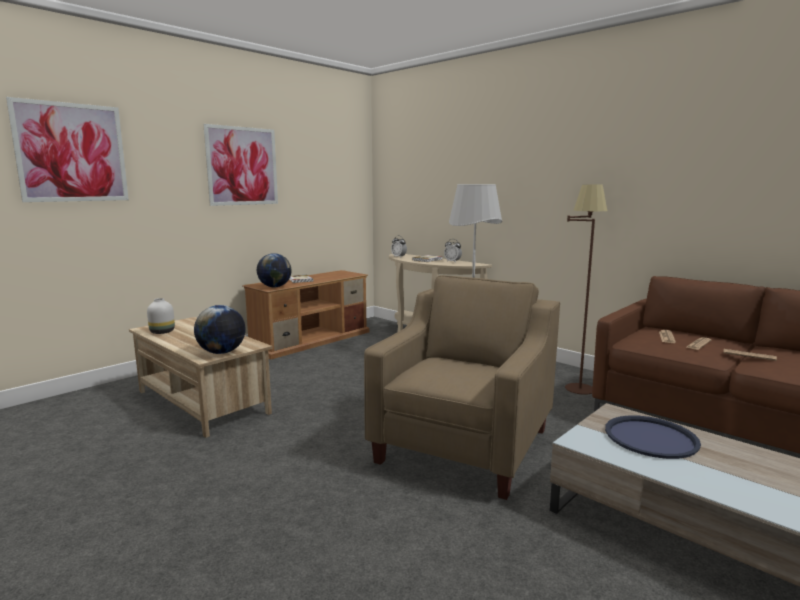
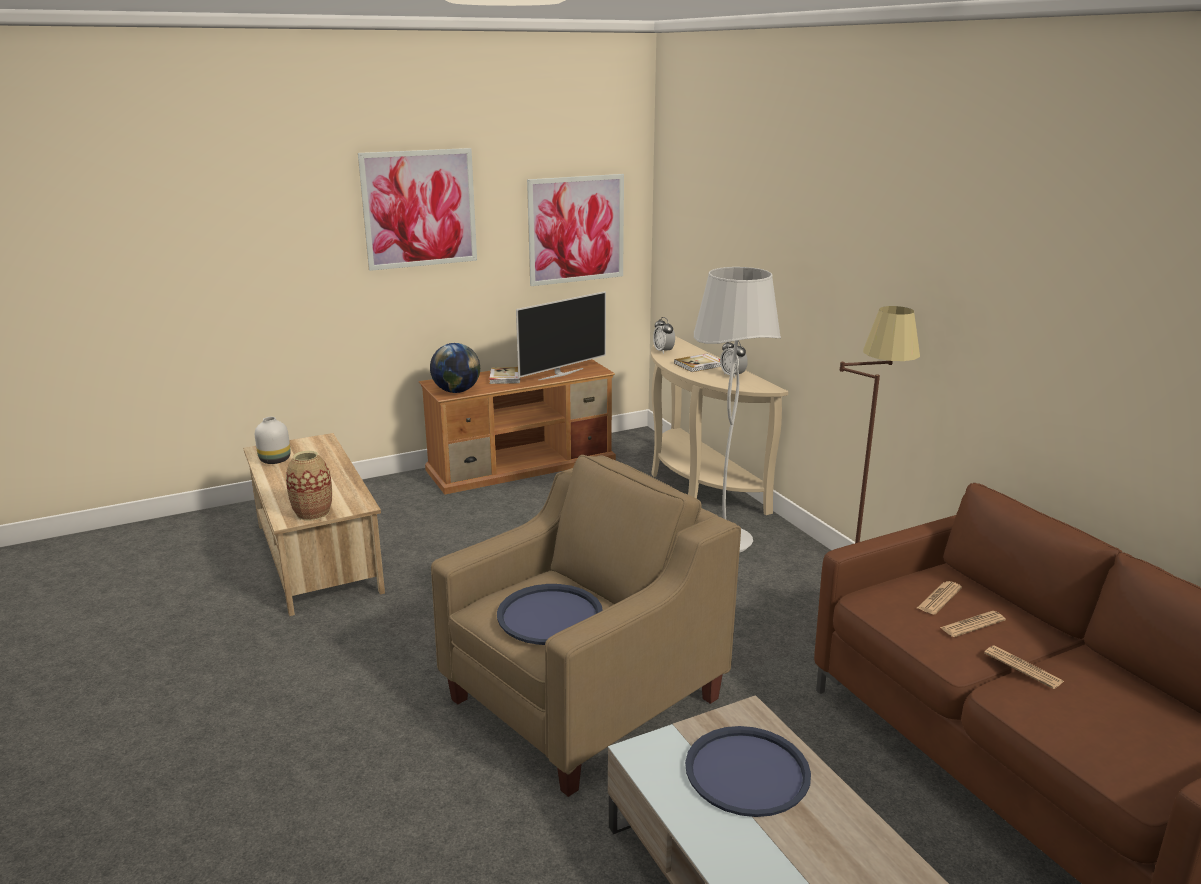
camera: 20 degrees right, 10 degrees up
(71, 152) = (176, 214): picture -> picture (576, 229)
(222, 352) = (313, 513): globe -> vase
(334, 276) = (560, 374): none -> television
(461, 373) = (550, 616): none -> blue tray

